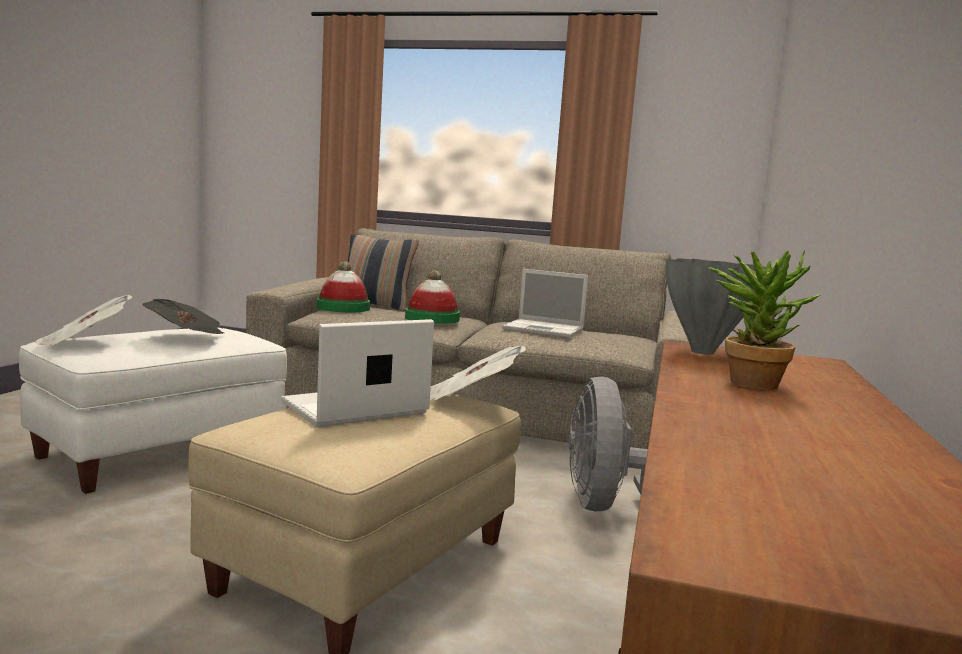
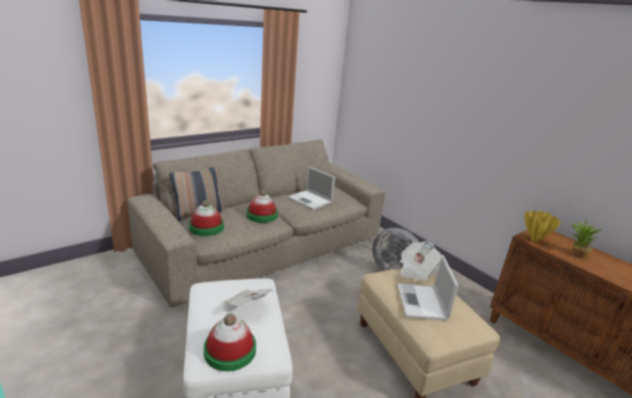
camera: 55 degrees left, 15 degrees up
(83, 343) = (230, 351): newspaper -> hat
(545, 329) = (310, 200): laptop -> laptop turned 75 degrees clockwise
(703, 352) = (535, 240): grey vase -> yellow vase

